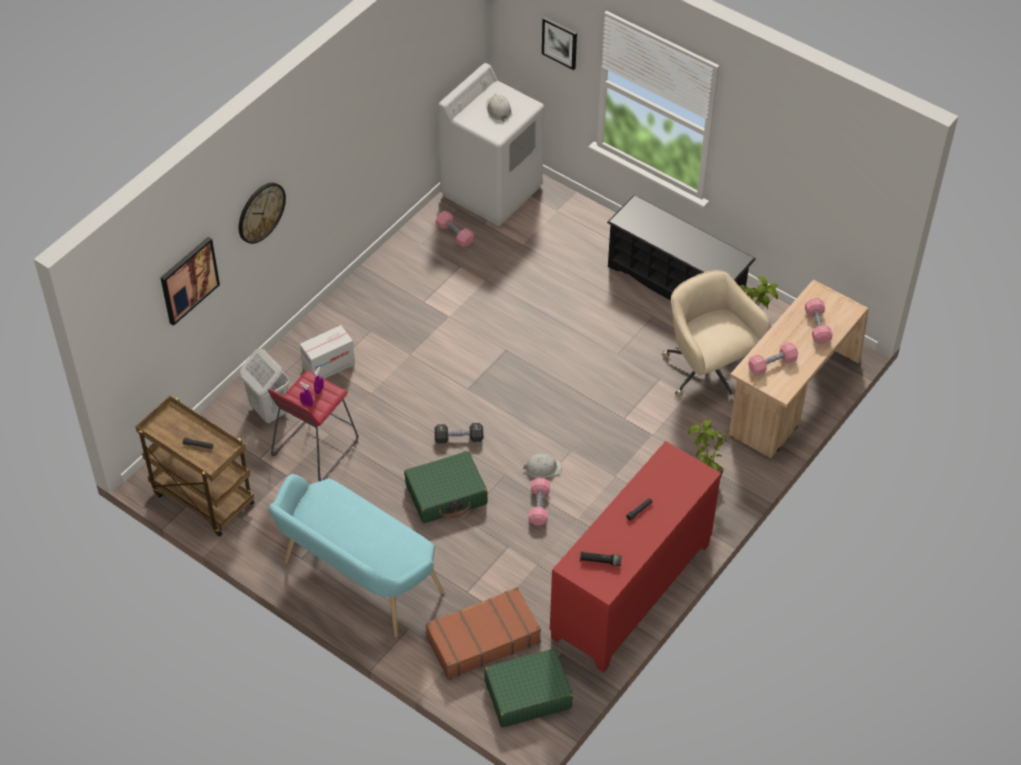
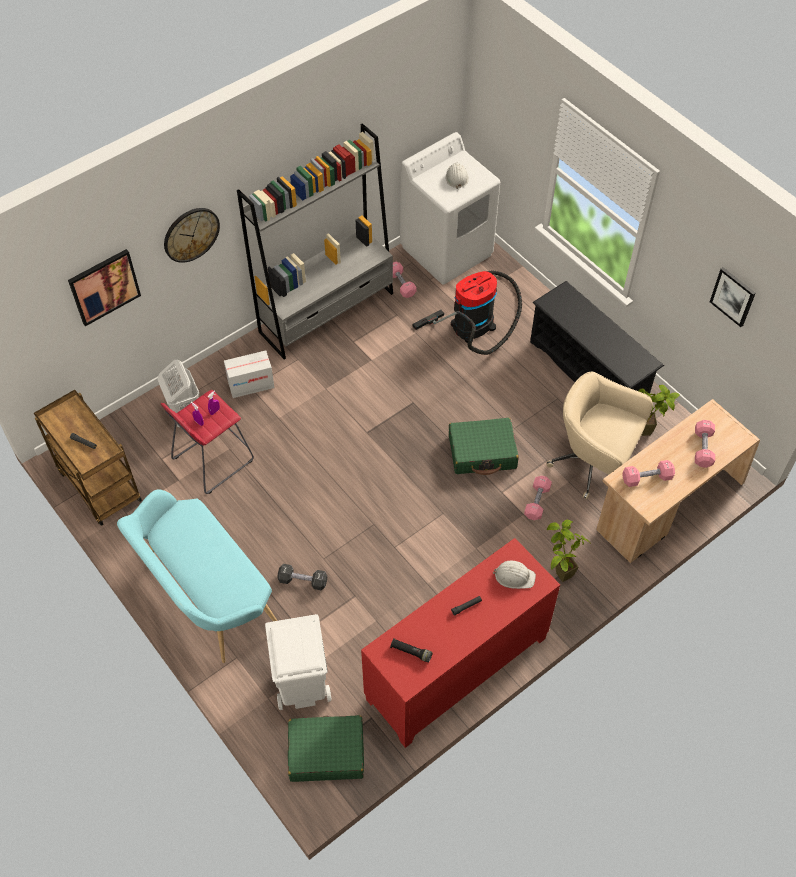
camera: 15 degrees right, 5 degrees up
(385, 278) = (327, 312): none -> grey bookcase
(446, 494) = (315, 531): green suitcase -> green suitcase (482, 452)
(459, 438) = (344, 478): black dumbbell -> black dumbbell (303, 581)
(482, 639) = (302, 684): brown suitcase -> white trash can
(539, 506) = (396, 562): pink dumbbell -> pink dumbbell (537, 502)
(542, 468) = (411, 524): white hard hat -> white hard hat (514, 576)
(546, 258) = (476, 323): none -> vacuum cleaner
(560, 42) = (521, 123): picture -> picture (733, 296)
(707, 372) = (593, 463): beige office chair -> beige office chair turned 45 degrees counterclockwise

